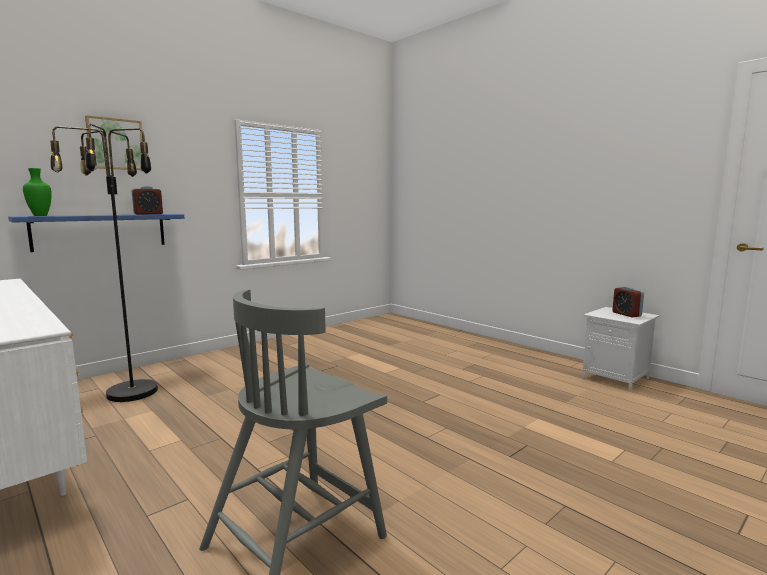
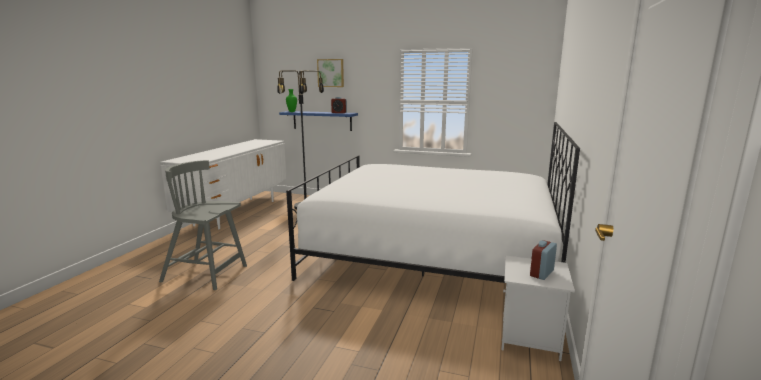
camera: 60 degrees right, 5 degrees up
(433, 368) = (432, 258): none -> white bed

